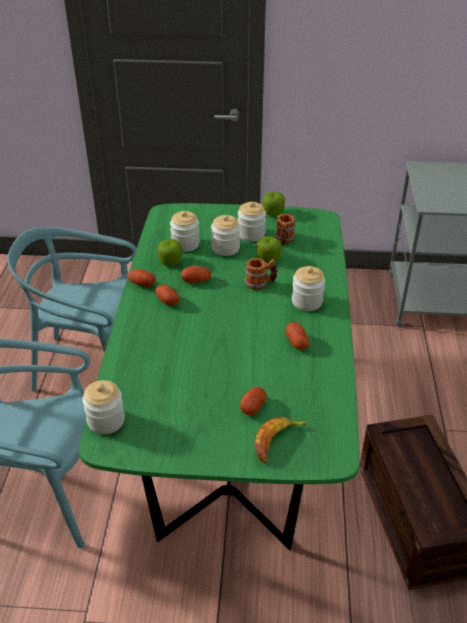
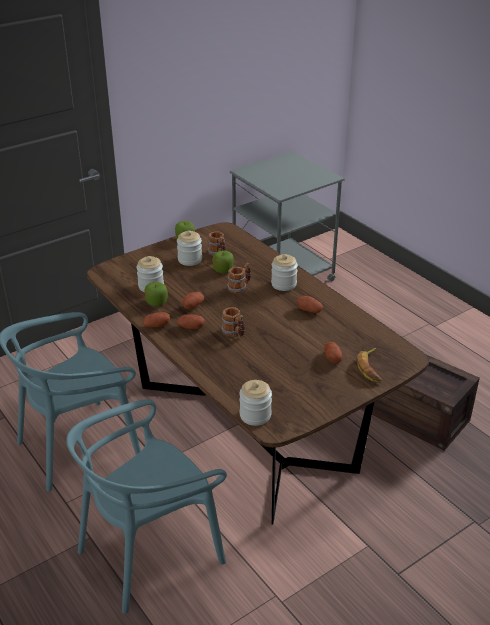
camera: 40 degrees left, 5 degrees down
(196, 326) = (234, 333): none -> mug
(225, 248) = (184, 276): jar -> none
(232, 432) = (243, 428): green dining table -> brown dining table

